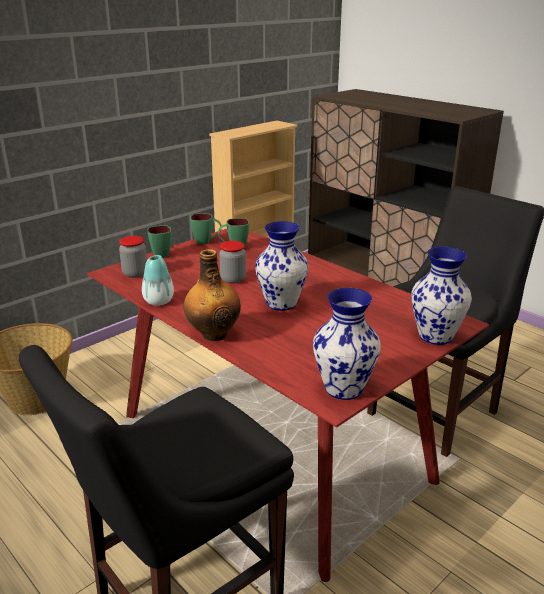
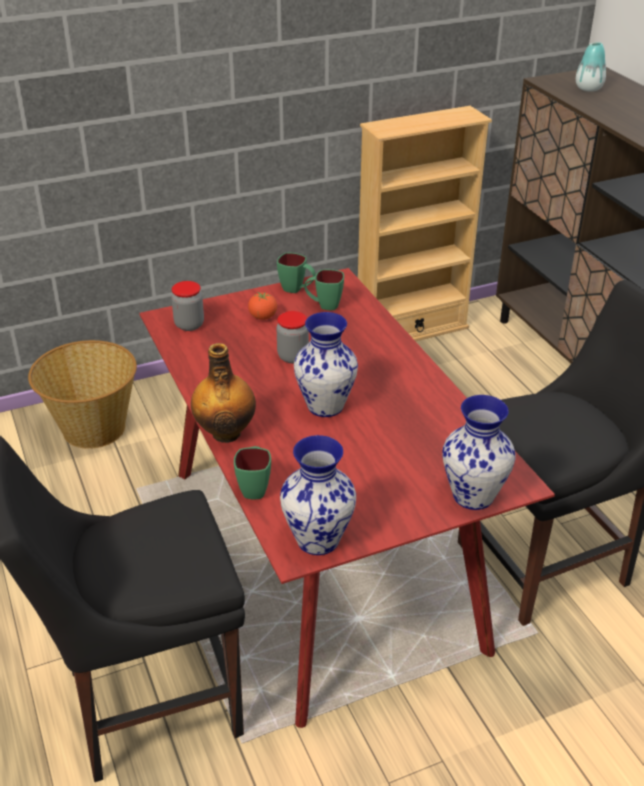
camera: 20 degrees right, 10 degrees up
(158, 301) = (193, 372): vase -> vase (588, 88)
(160, 253) = (233, 299): green mug -> green mug (254, 487)
(192, 260) = (263, 317): none -> tomato

